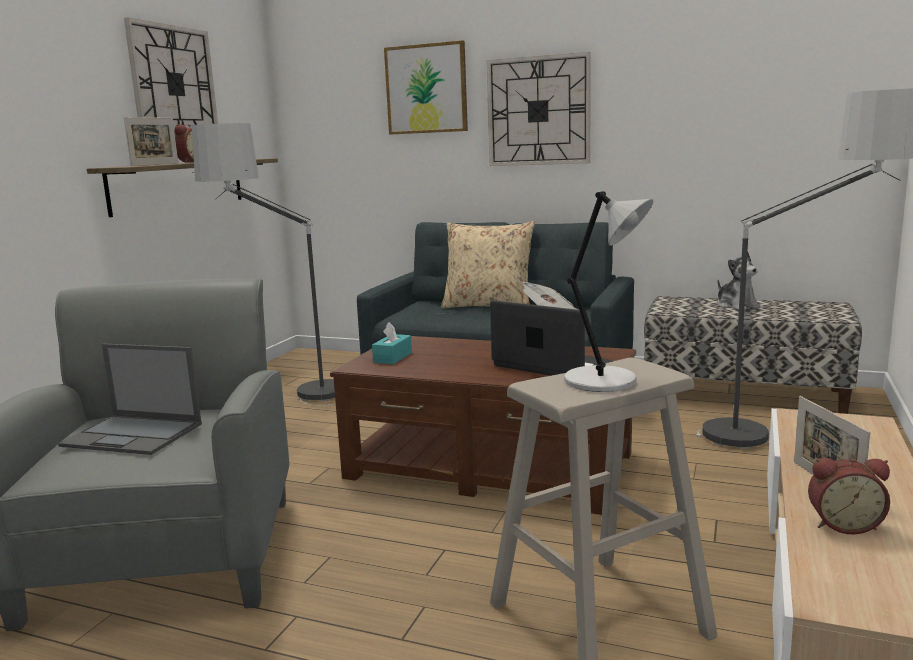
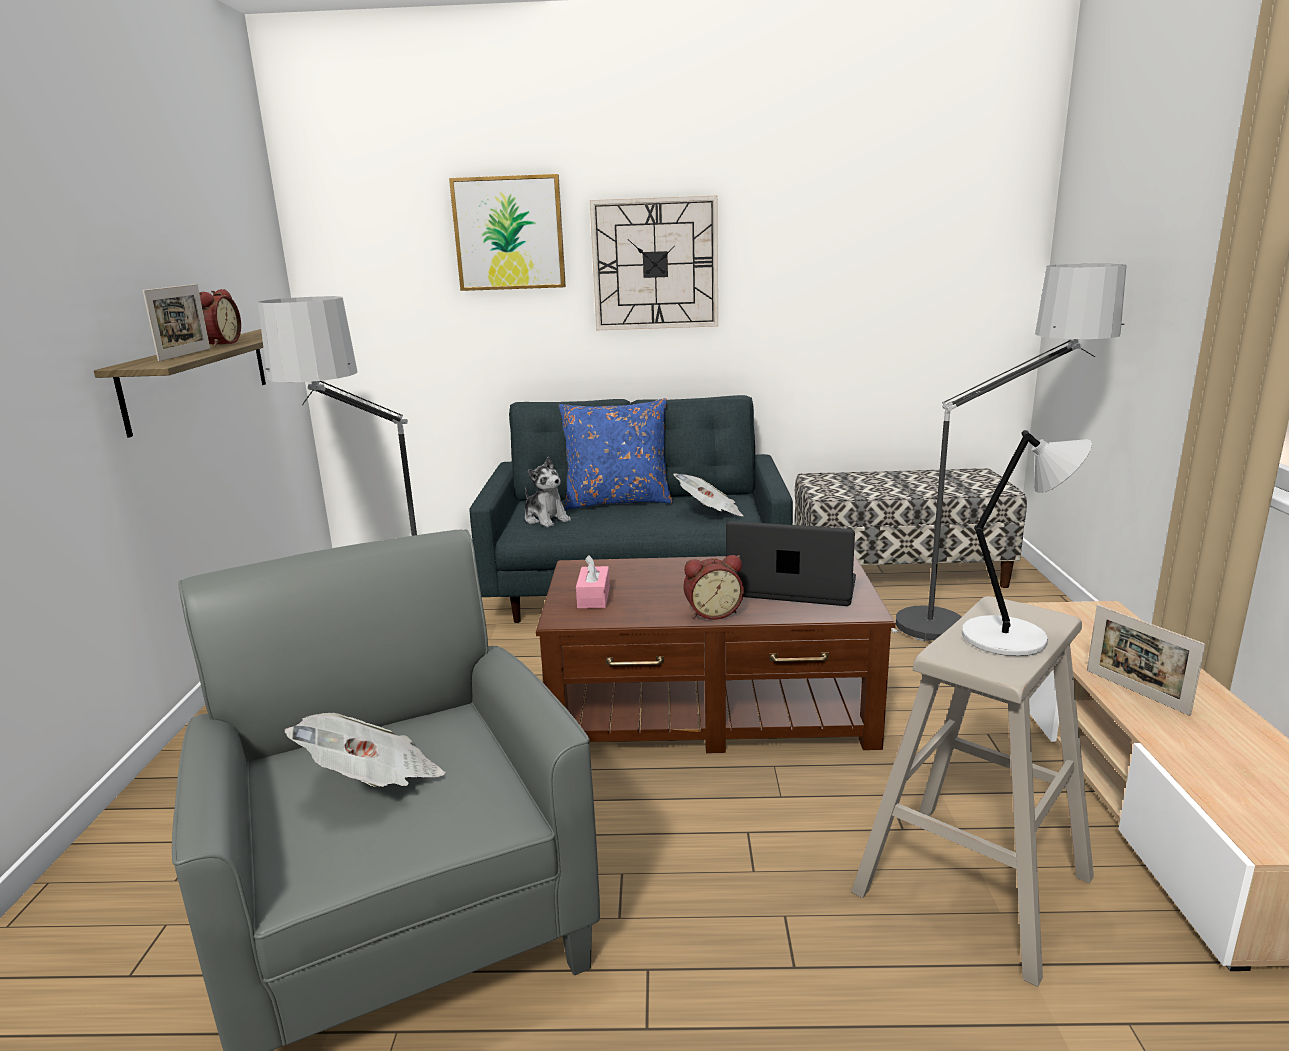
camera: 20 degrees left, 5 degrees up
(134, 435) = (374, 781): laptop -> newspaper
(173, 84) = (178, 231): wall clock -> none
(392, 357) = (593, 597): turquoise tissue box -> pink tissue box
(488, 305) = (617, 501): beige pillow -> blue pillow
(736, 306) = (890, 481): plush toy -> plush toy (546, 519)
(843, 524) = (1195, 740): alarm clock -> alarm clock (712, 612)

